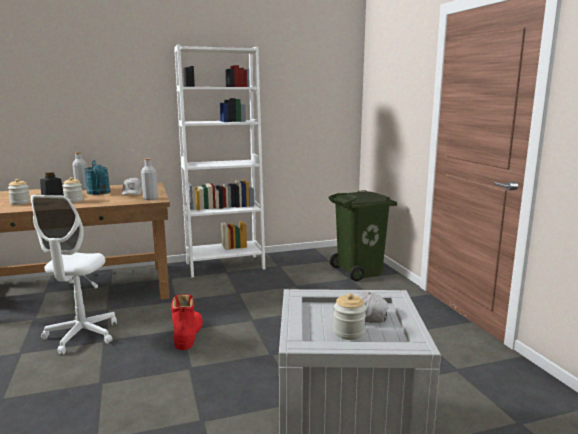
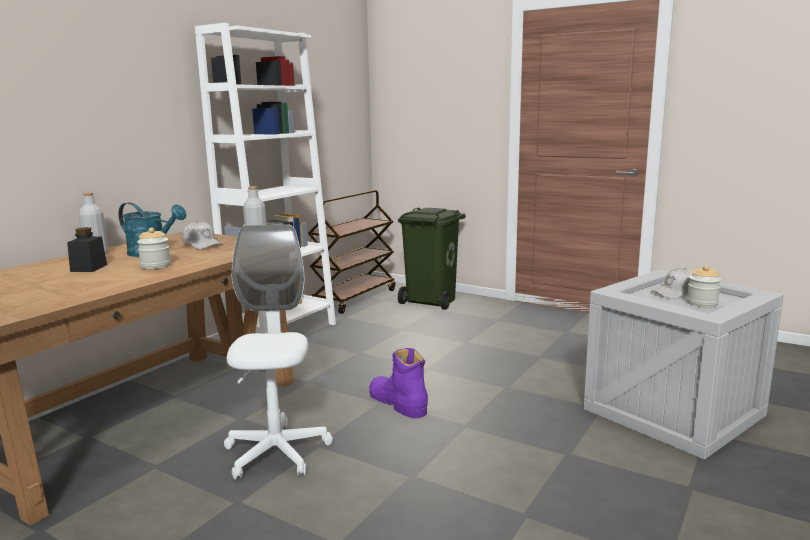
camera: 40 degrees left, 0 degrees up
(20, 203) = (74, 283): jar -> none
(82, 336) = (276, 453): white office chair -> white office chair turned 150 degrees counterclockwise
(188, 335) = (397, 403): red boot -> purple boot
(313, 254) = (354, 298): none -> brown cart

